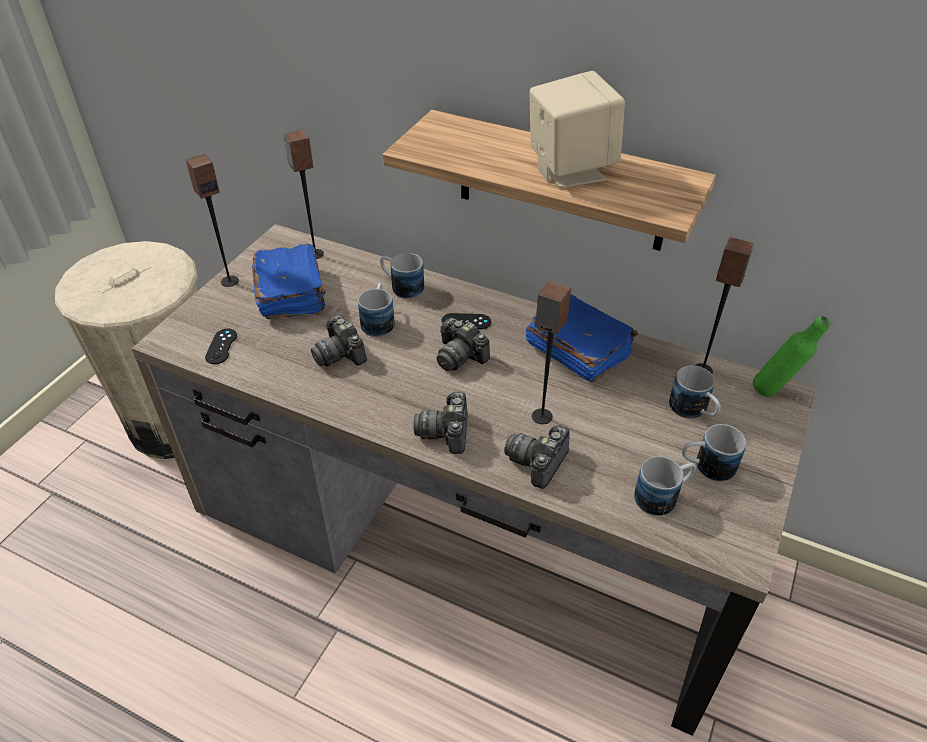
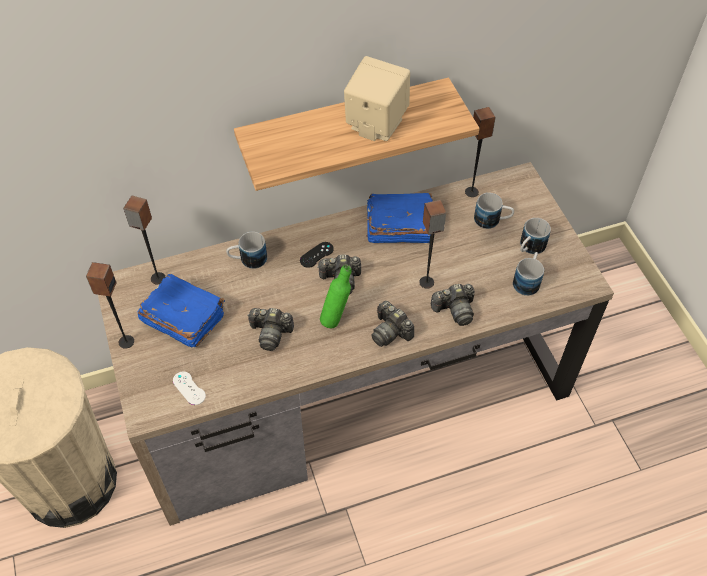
camera: 45 degrees left, 10 degrees up
(221, 346) = (189, 388): black game controller -> white game controller
(379, 321) = (265, 294): mug -> none
(538, 462) = (454, 310): camera -> camera turned 90 degrees counterclockwise
(775, 391) = (516, 179): green bottle -> green bottle (336, 318)

